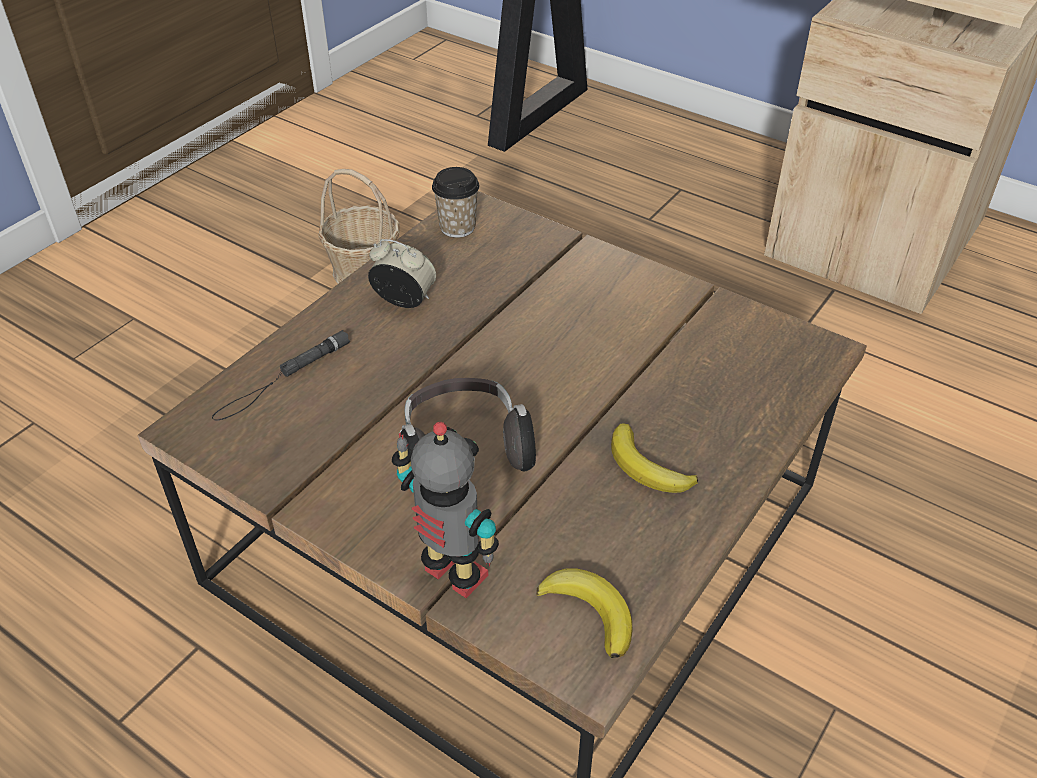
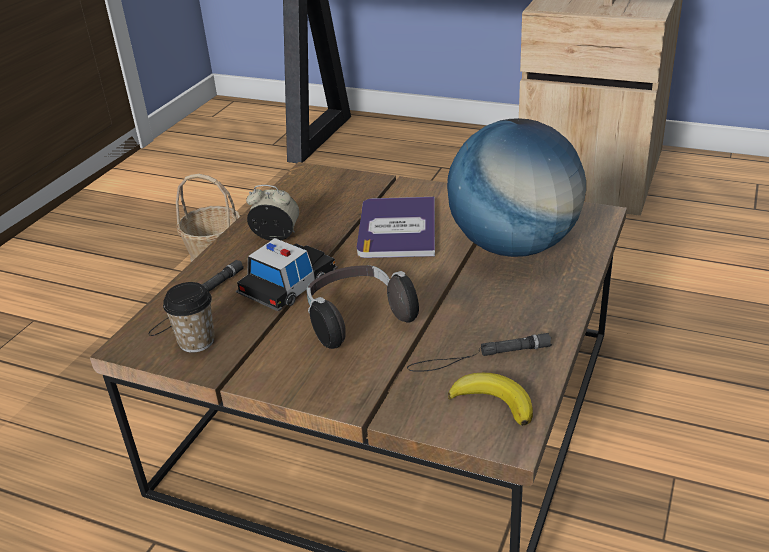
camera: 10 degrees left, 10 degrees down
(397, 377) = (288, 284): none -> toy car
(452, 577) = (379, 400): toy robot -> none
(457, 227) = (300, 186): cup -> cup (196, 341)
(557, 319) = (397, 229): none -> book
(594, 540) = (479, 357): none -> black flashlight
(647, 467) = (500, 305): banana -> none
(695, 377) = (513, 246): none -> globe

